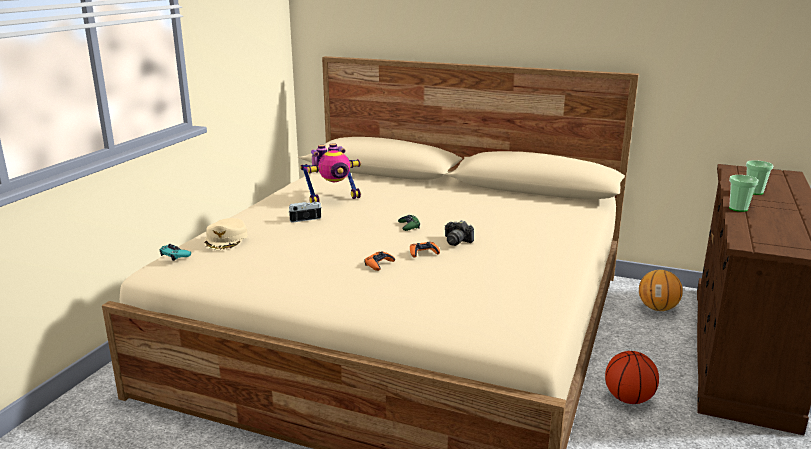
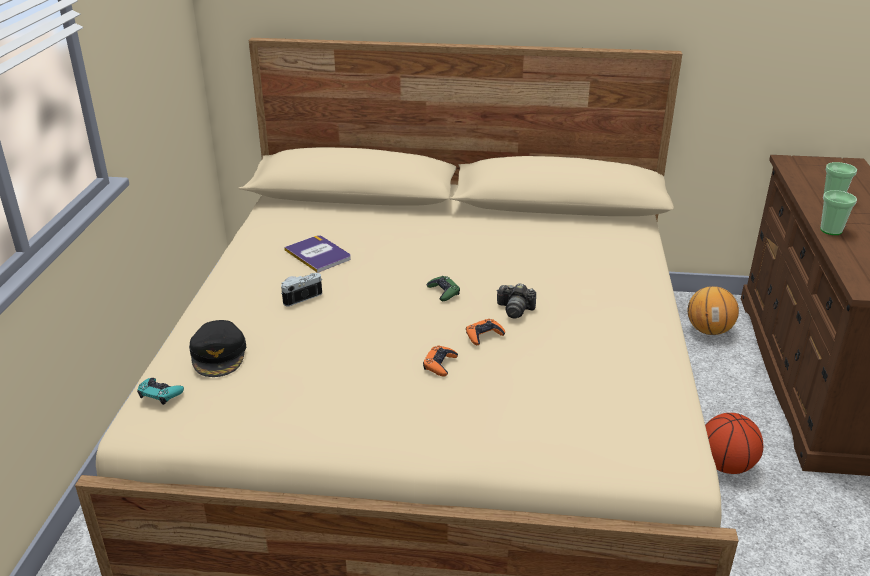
camera: 15 degrees left, 10 degrees up
(226, 239) = (219, 354): beige cap -> black cap
(333, 199) = (318, 254): toy robot -> book

